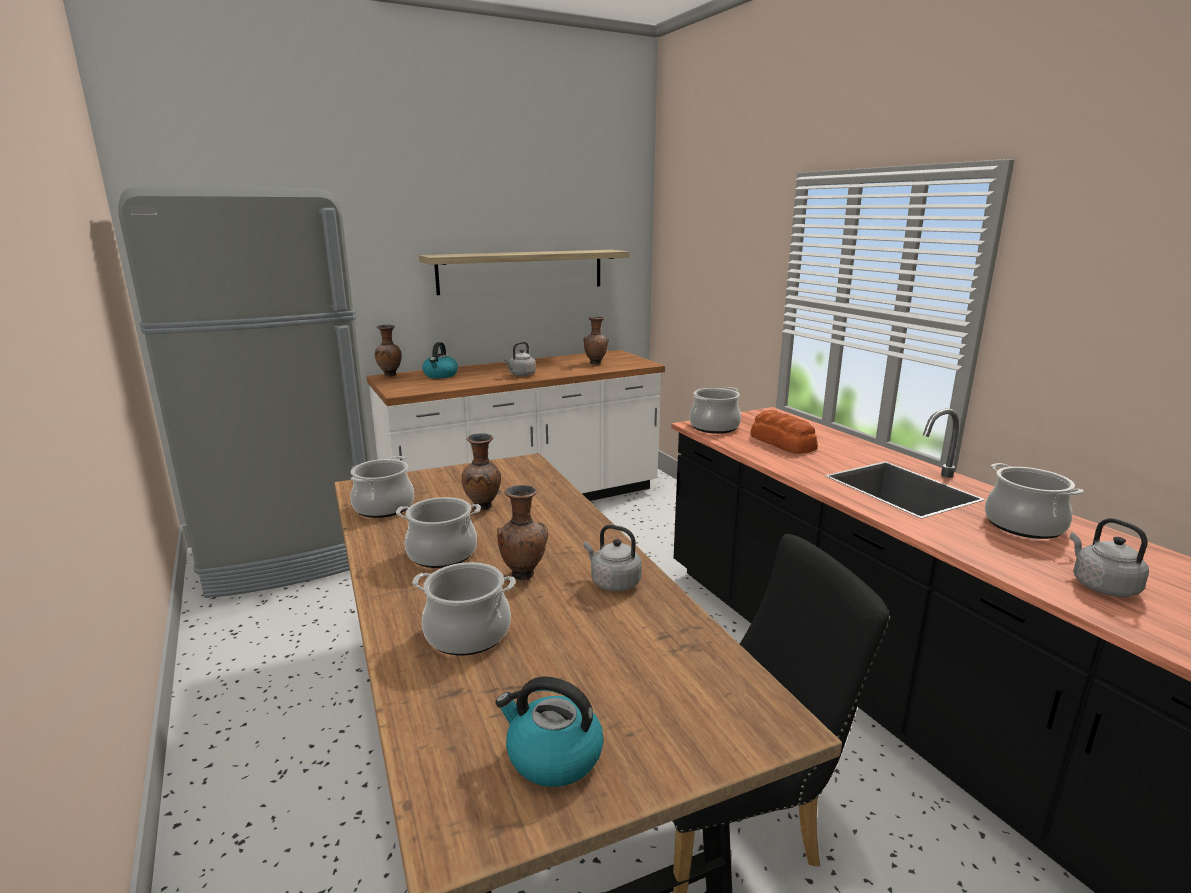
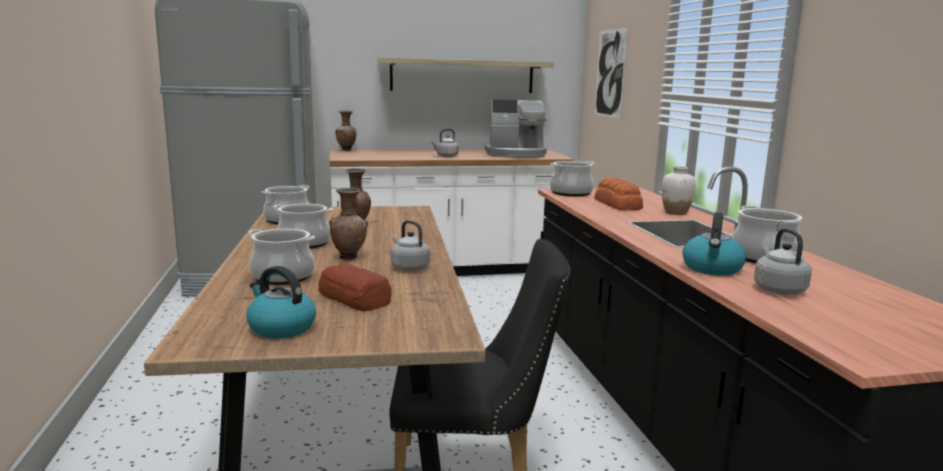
camera: 15 degrees right, 5 degrees down
(440, 375) = (383, 153): kettle -> kettle (712, 269)
(596, 363) = (516, 154): brown vase -> coffee machine
(598, 664) = (354, 298): none -> bread
(698, 264) = (610, 73): none -> picture
(855, 451) = (676, 213): none -> white vase

